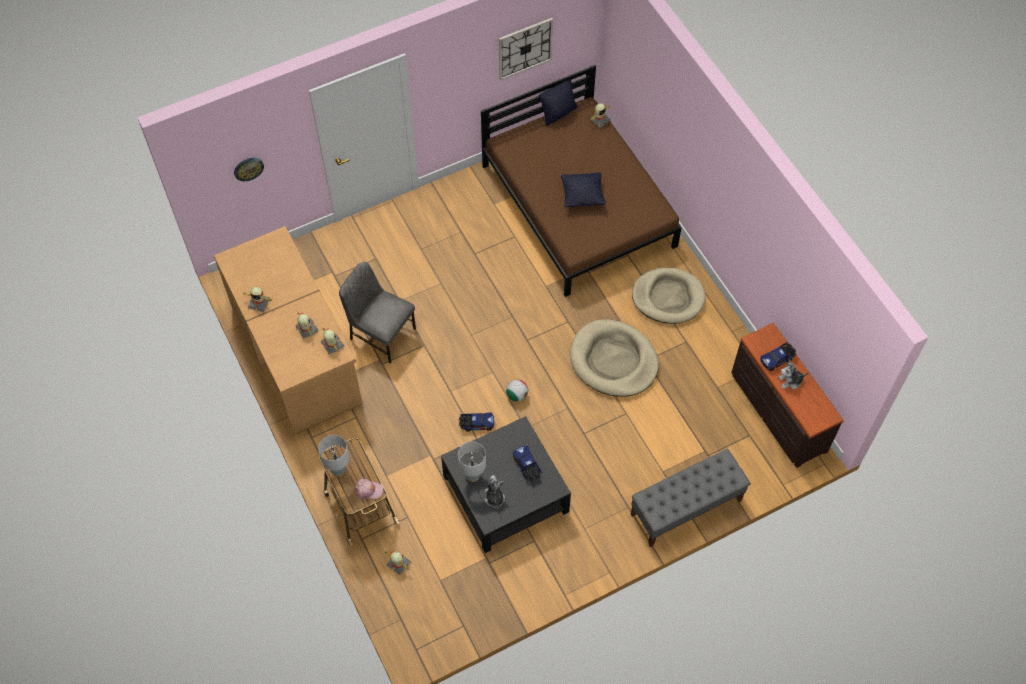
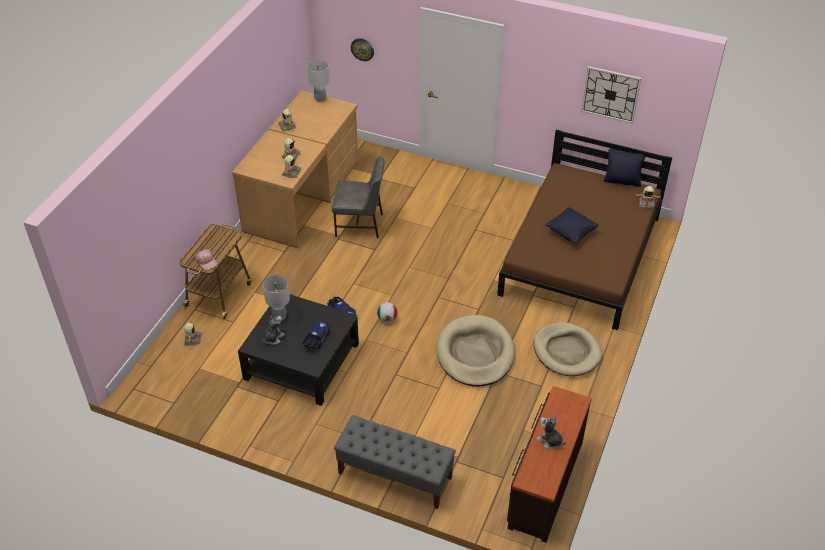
camera: 50 degrees right, 15 degrees down
(338, 470) = (208, 239): grey table lamp -> grey table lamp (320, 99)
(381, 334) = (360, 225): grey chair -> grey chair turned 105 degrees clockwise
(777, 359) = (560, 420): toy truck -> none

